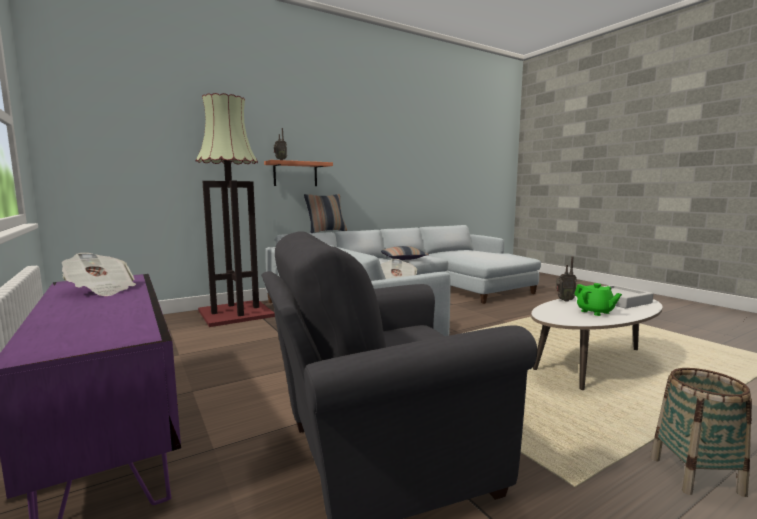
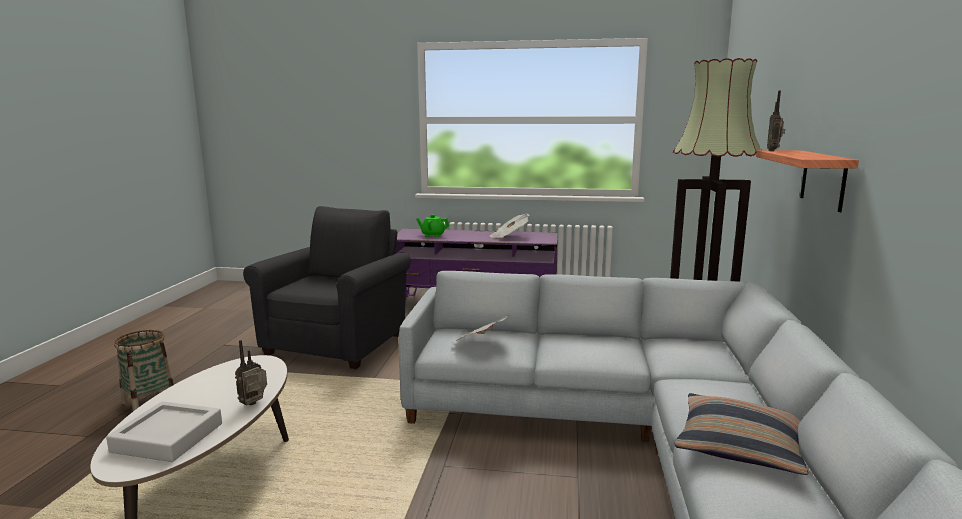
camera: 130 degrees right, 5 degrees up
(326, 231) = (798, 314): pillow -> none
(595, 312) = (209, 391): green teapot -> green teapot (433, 235)

